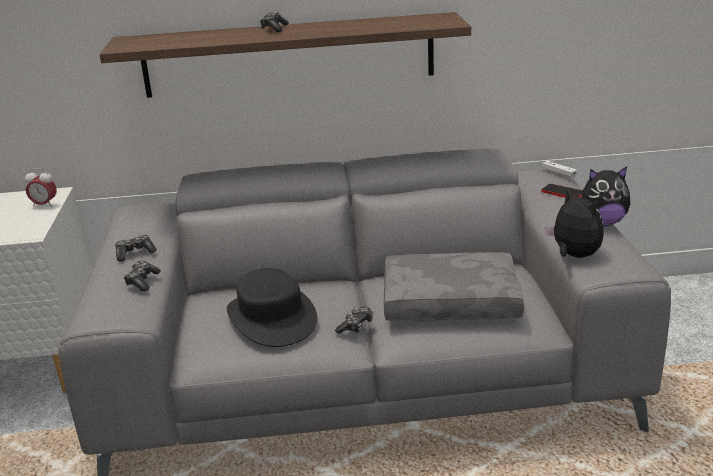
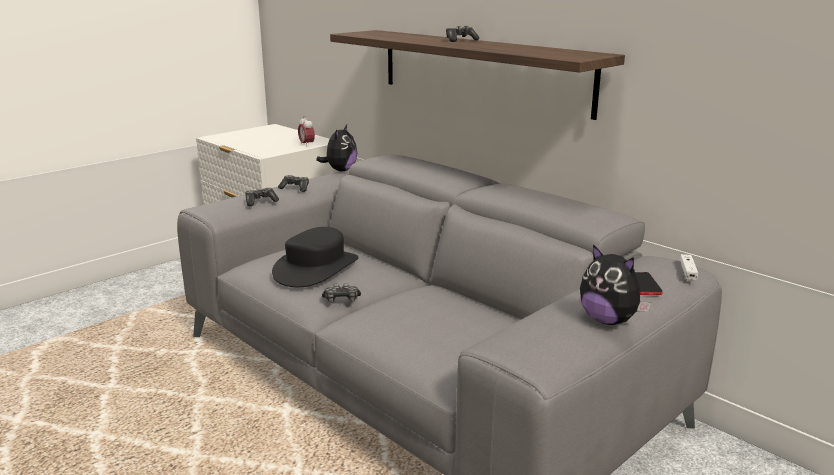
camera: 50 degrees right, 5 degrees down
(451, 301) = (429, 322): grey pillow -> none
(573, 256) = (514, 326): plush toy -> plush toy (340, 170)

